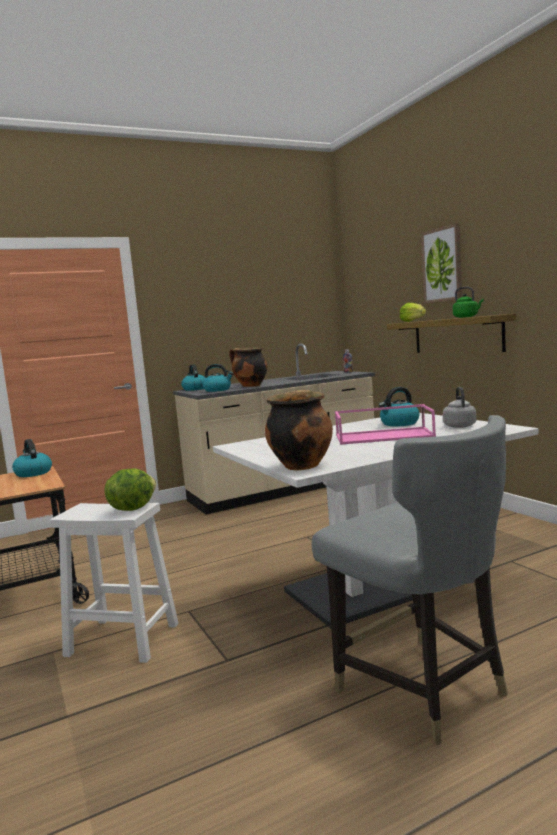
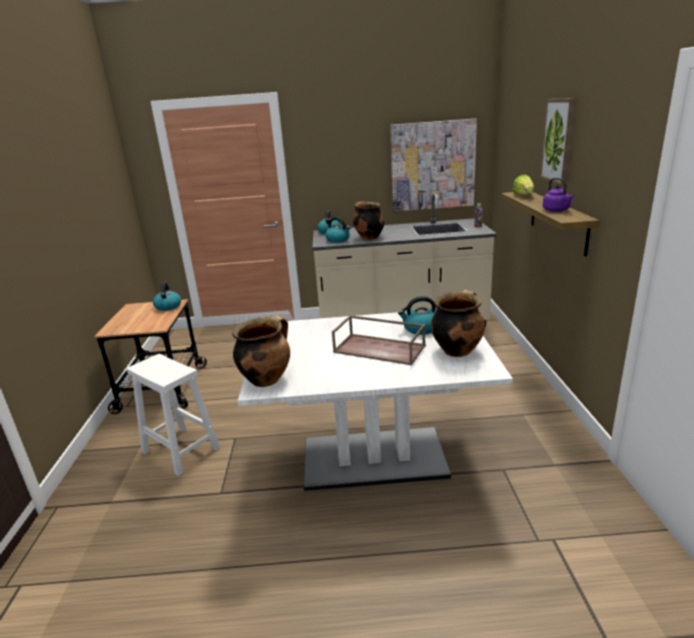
camera: 25 degrees right, 15 degrees up
(132, 508) = (175, 372): lettuce -> none
(290, 318) = (432, 166): none -> picture
(385, 436) = (380, 348): pink tray -> brown tray
(422, 689) = (310, 572): grey chair -> none
(459, 426) = (457, 350): grey kettle -> cooking pot
(467, 317) = (557, 210): green kettle -> purple kettle

